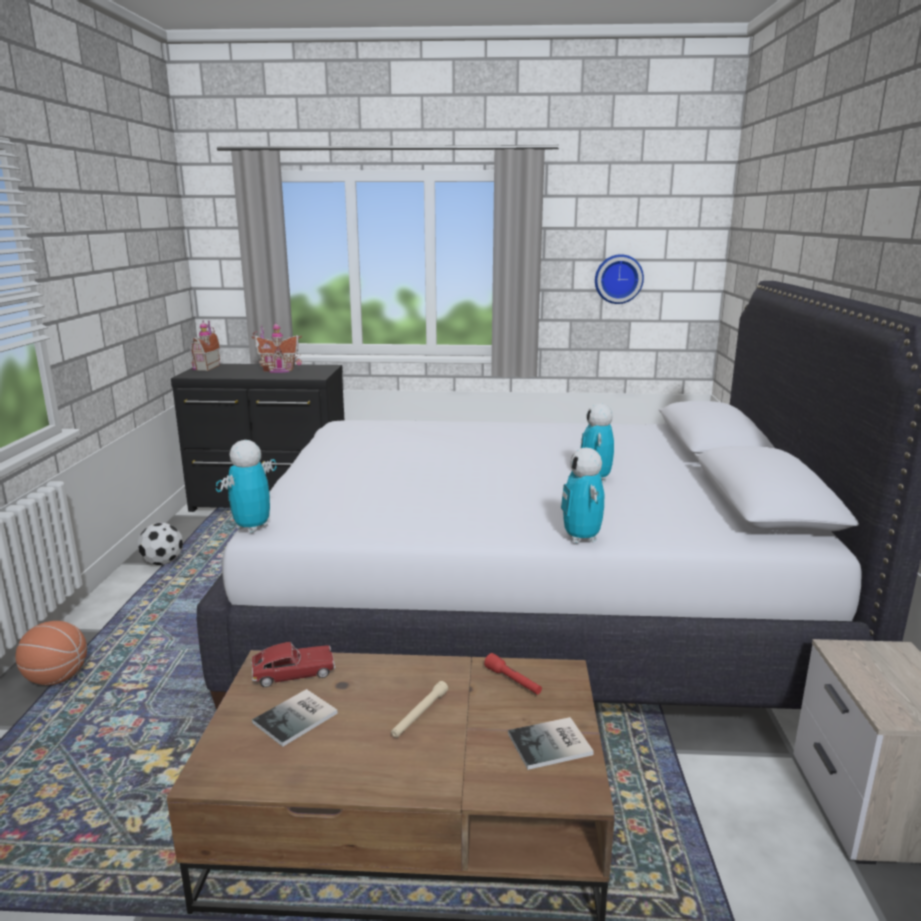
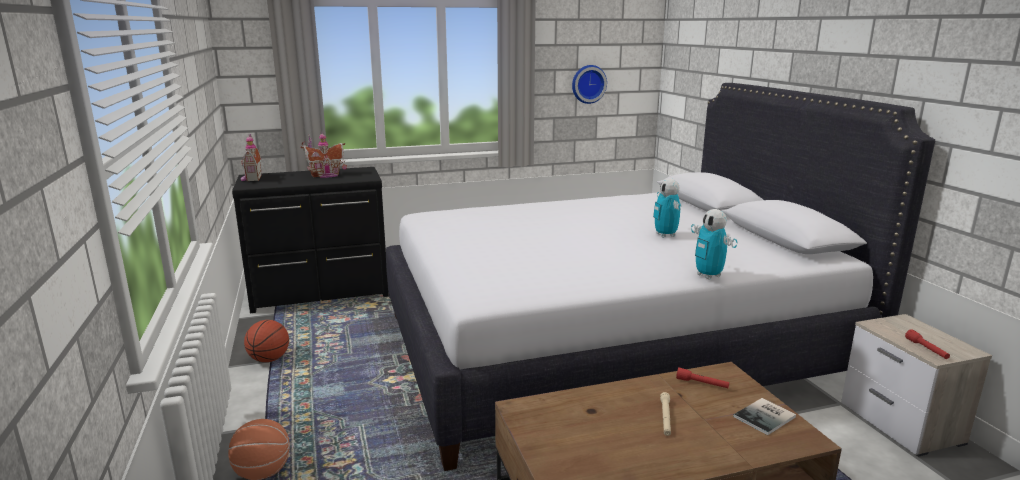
camera: 20 degrees left, 0 degrees up
(163, 562) = (269, 359): football -> basketball
(252, 528) = (467, 303): toy robot -> none
(294, 673) = (547, 410): toy car -> none
(298, 718) = (586, 439): book -> none
(886, 702) = (926, 350): none -> red flashlight

